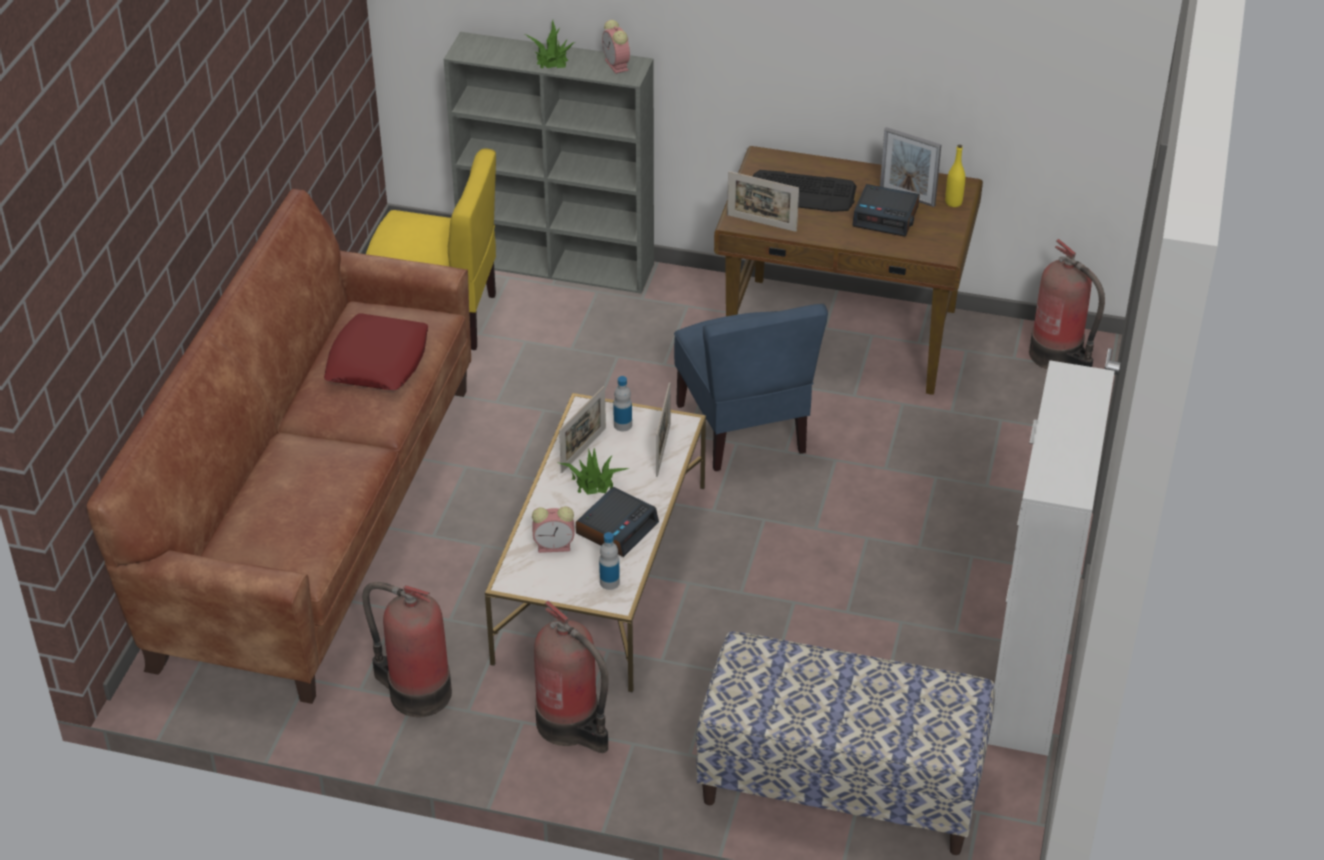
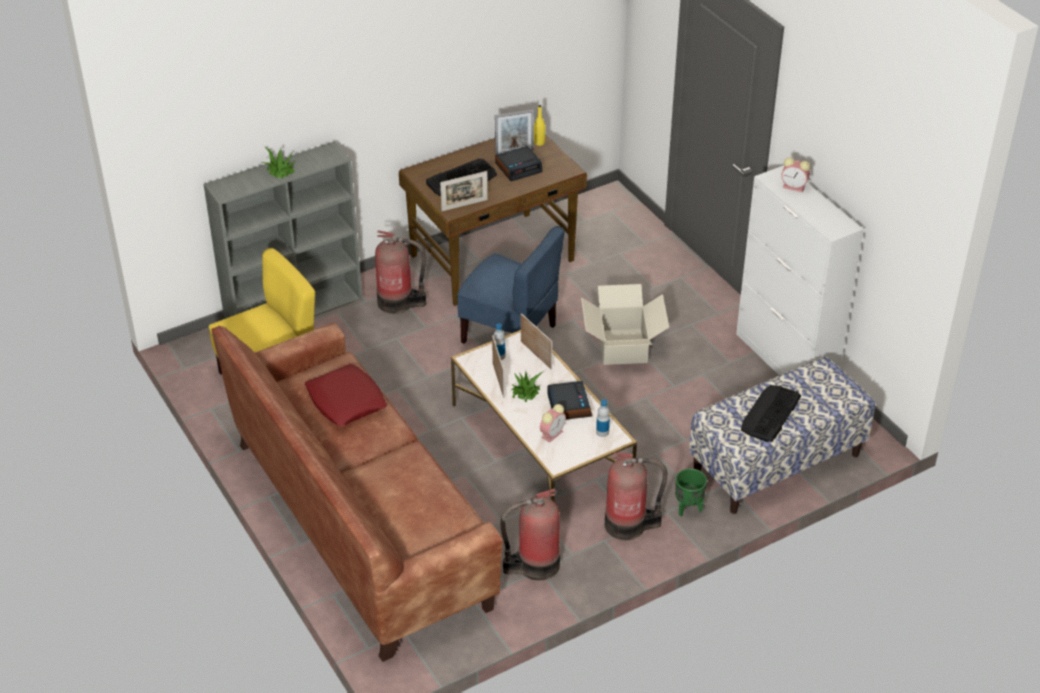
camera: 45 degrees left, 0 degrees up
(617, 65) = (322, 155): alarm clock -> alarm clock (794, 187)
(663, 758) = (688, 508): none -> green planter
(817, 696) = (770, 413): none -> keyboard
(851, 527) = (623, 346): none -> cardboard box
(1059, 357) = (604, 207): fire extinguisher -> fire extinguisher (398, 302)

